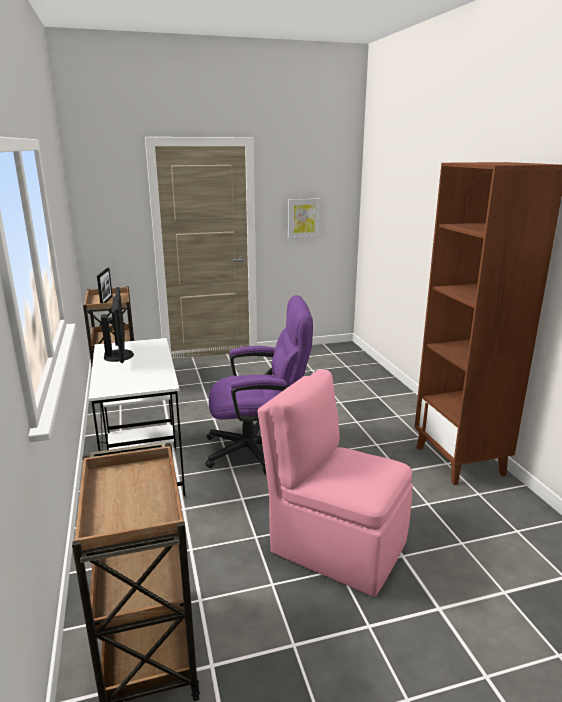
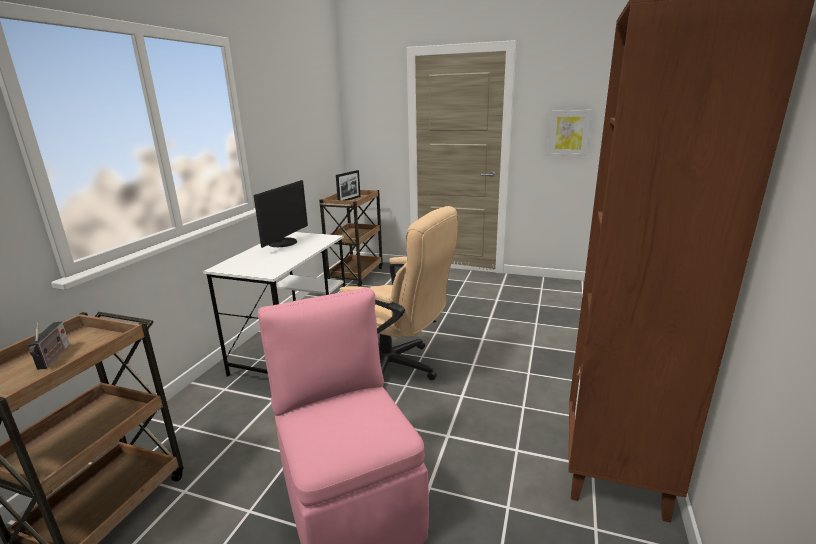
camera: 35 degrees right, 0 degrees up
(128, 495) = (54, 358): none -> radio
(259, 449) = (396, 369): purple office chair -> beige office chair

